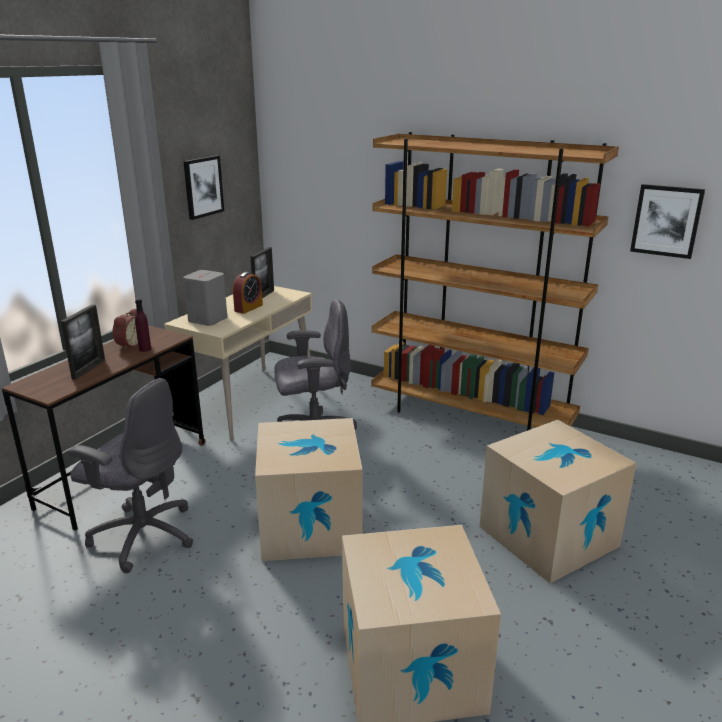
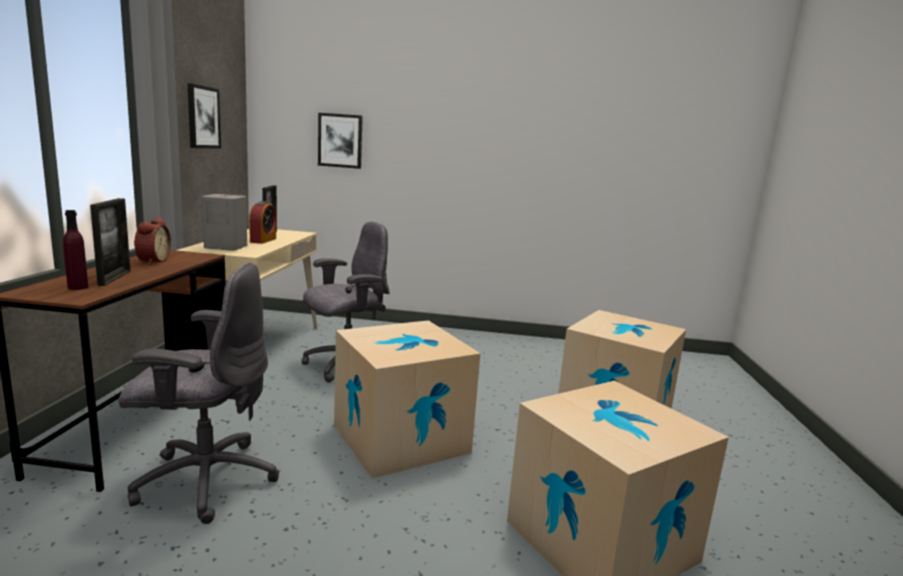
camera: 25 degrees left, 10 degrees down
(145, 349) = (176, 263): purple bottle -> purple bottle (78, 287)
(470, 417) = (478, 339): brown bookcase -> none
(666, 221) = (635, 154): picture -> picture (340, 140)

